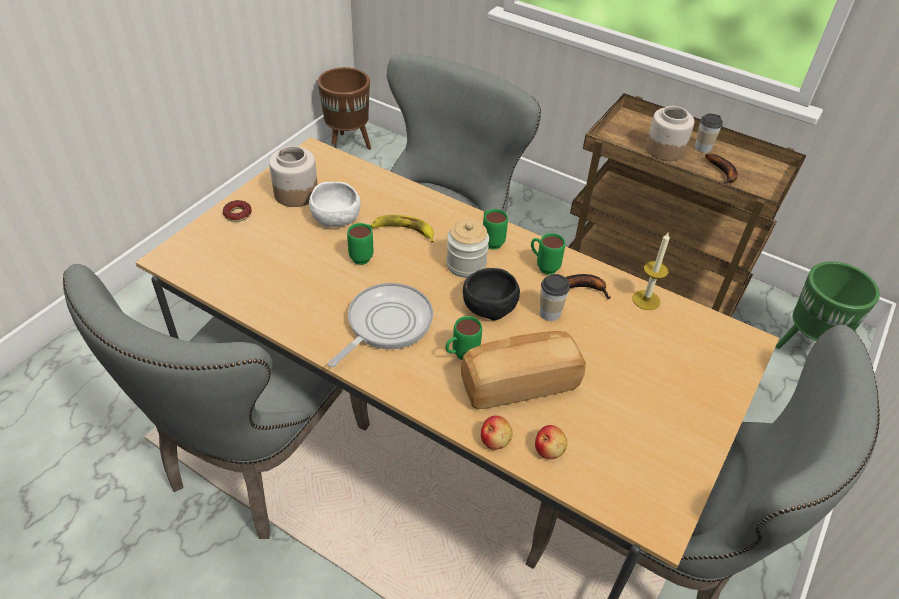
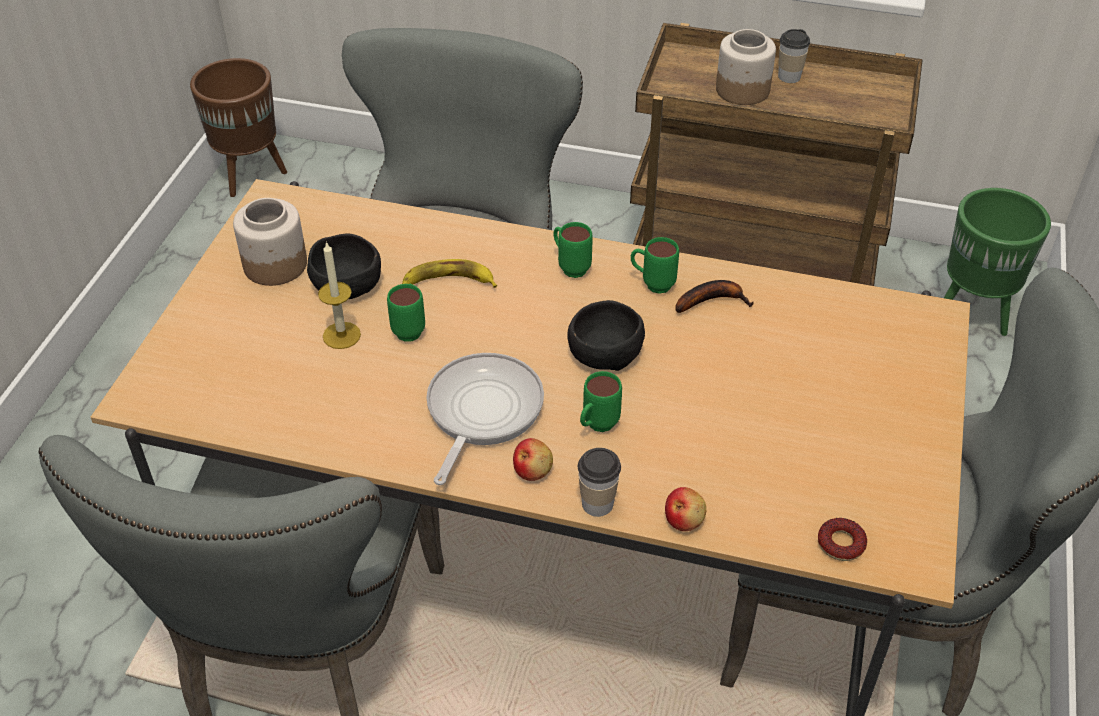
camera: 15 degrees left, 0 degrees up
(237, 214) = (205, 313): donut -> donut (841, 543)
(336, 217) = (348, 285): white bowl -> black bowl
(466, 265) = (551, 307): jar -> none
(518, 383) = (683, 441): bread -> none
(549, 449) = (753, 512): apple -> apple (532, 470)
(550, 313) = (685, 343): cup -> cup (597, 503)
(646, 300) = (796, 295): candle -> candle (341, 335)
(723, 173) = (827, 106): banana -> none

